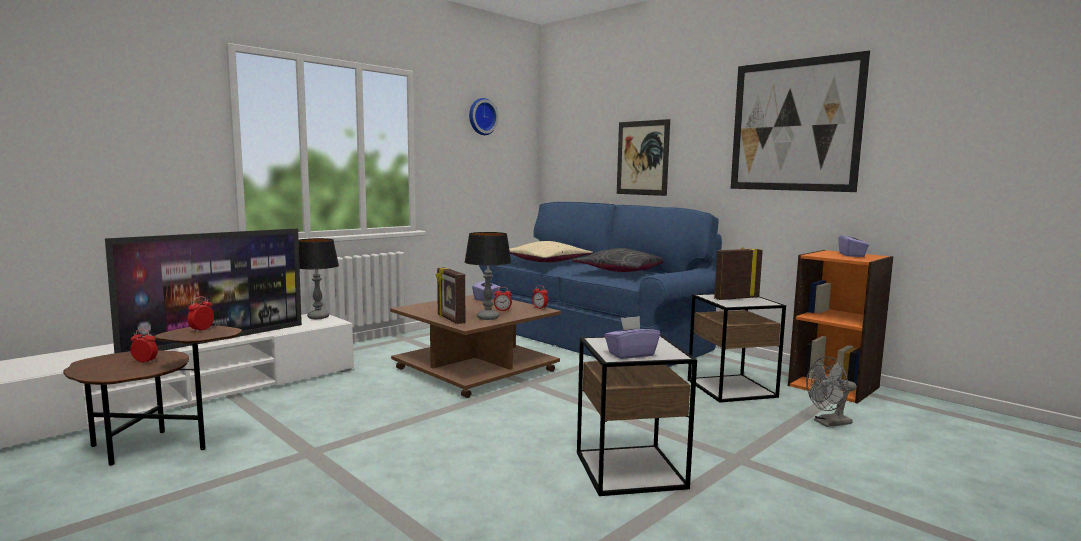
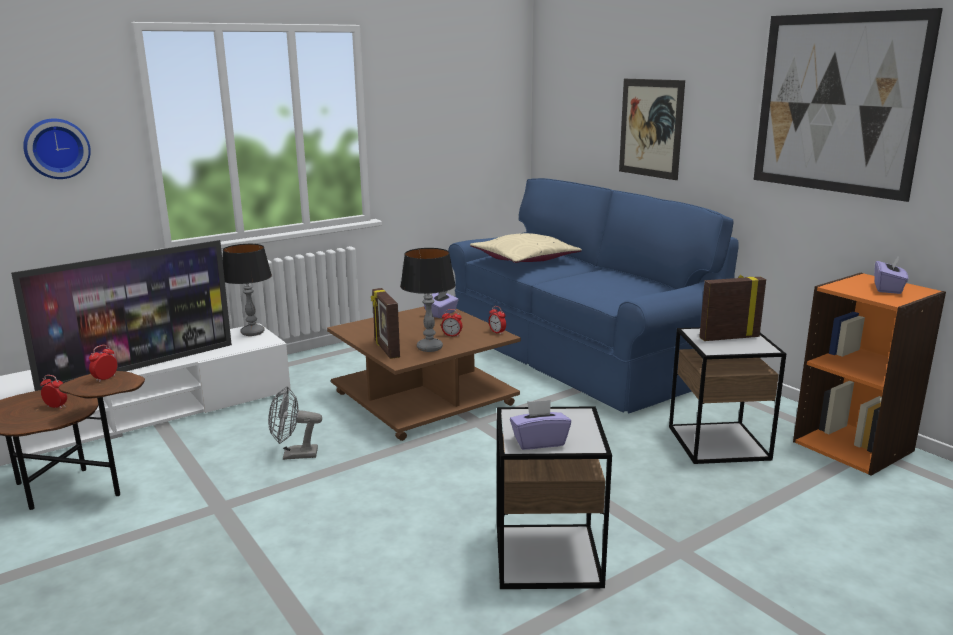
camera: 10 degrees right, 10 degrees up
(481, 117) = (452, 71): wall clock -> wall clock (56, 148)
(621, 271) = (608, 281): grey pillow -> none
(828, 423) = (817, 504): grey fan -> grey fan (294, 455)

